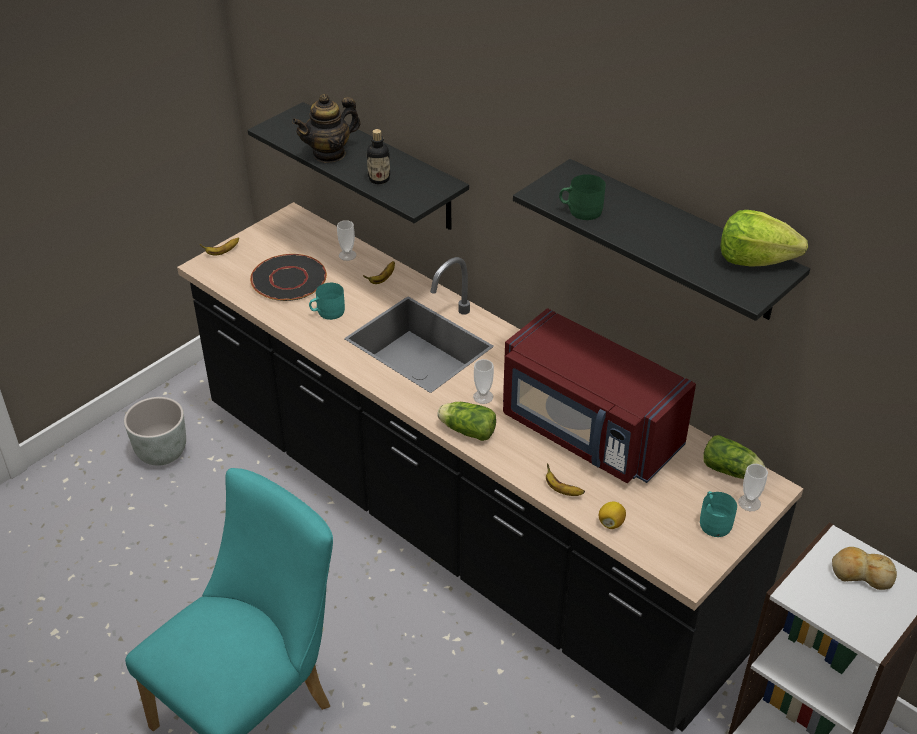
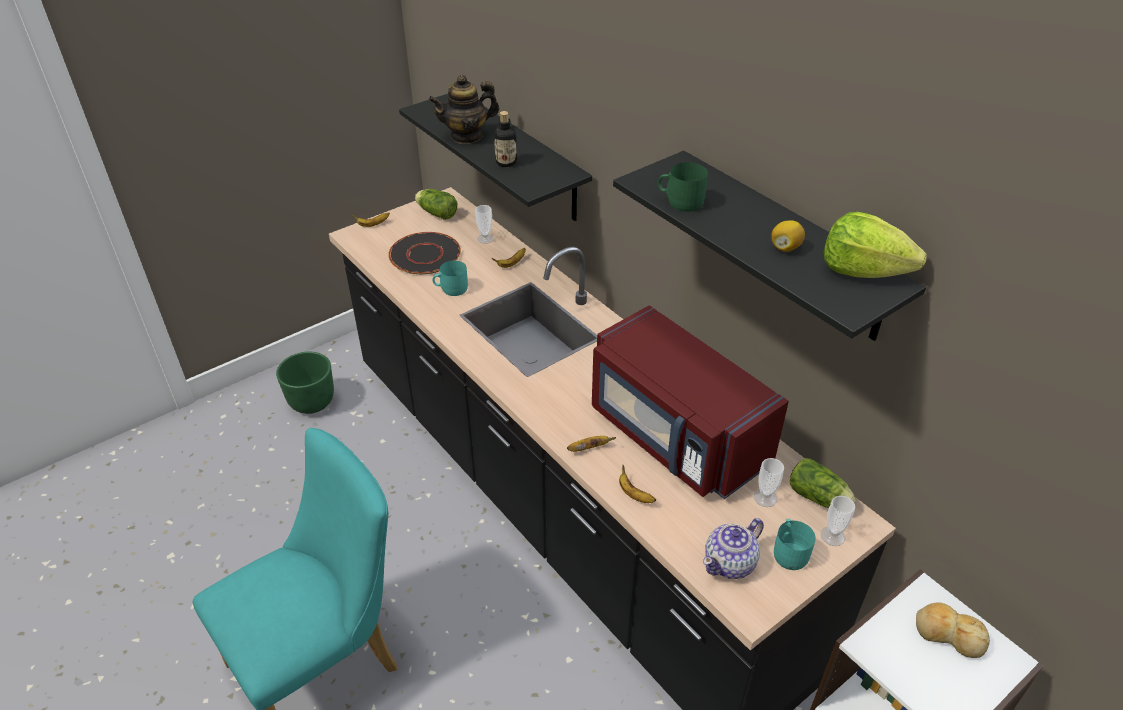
camera: 10 degrees right, 0 degrees up
(162, 453) = (313, 402): grey planter -> green planter
(466, 430) = (552, 419): lettuce -> lettuce (436, 212)
(483, 397) = (577, 387): cup -> cup (765, 498)
(509, 453) = (589, 448): none -> banana
(611, 523) = (677, 537): lemon -> lemon (785, 248)
(663, 538) = (730, 563): none -> teapot

